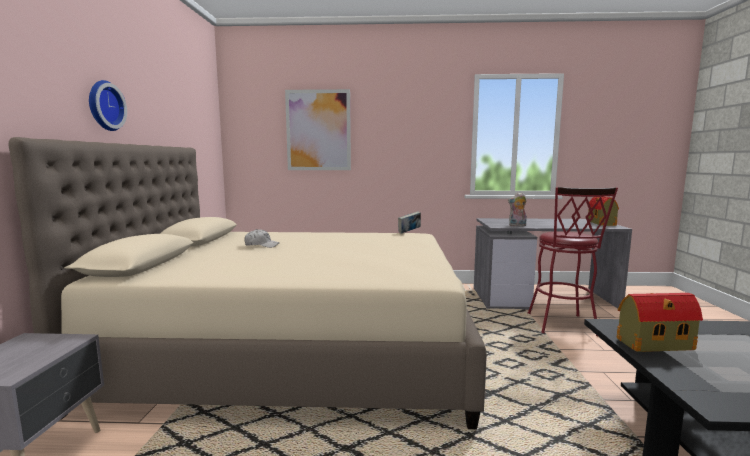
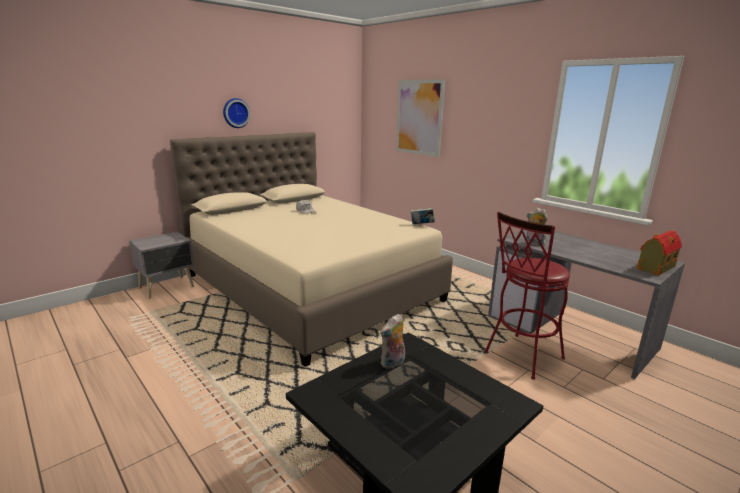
camera: 45 degrees right, 10 degrees up
(653, 344) = (393, 363): toy house -> plush toy

